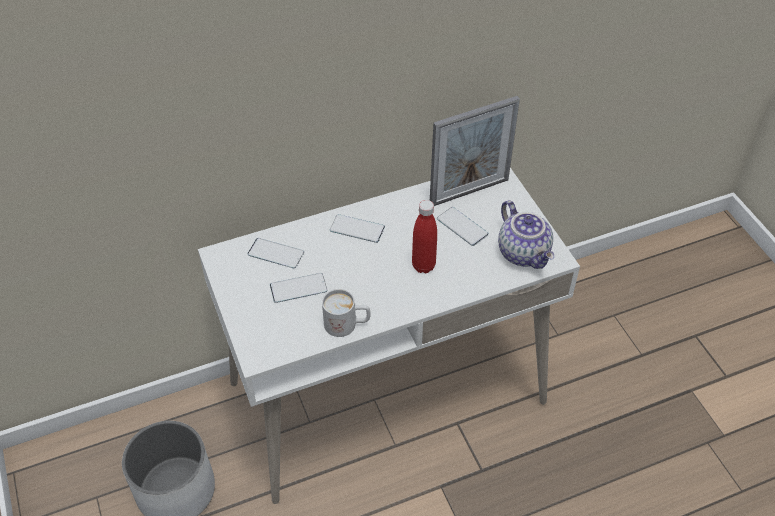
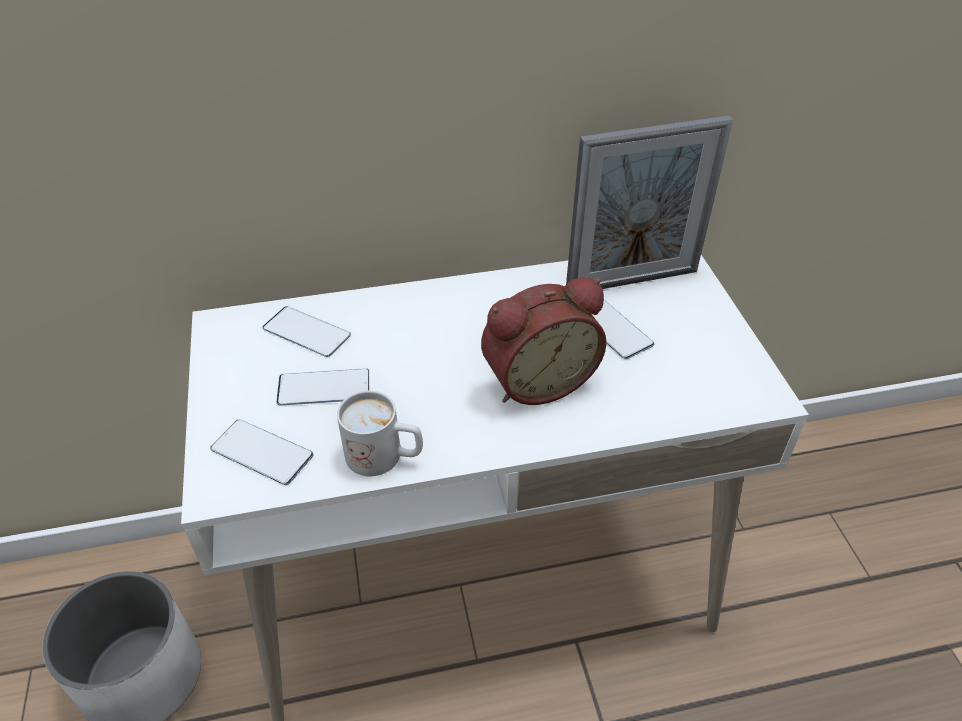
camera: 10 degrees right, 5 degrees down
(357, 229) = (443, 312): phone -> phone (262, 452)
(423, 266) = (537, 380): red bottle -> alarm clock
(524, 253) = (712, 381): teapot -> none

